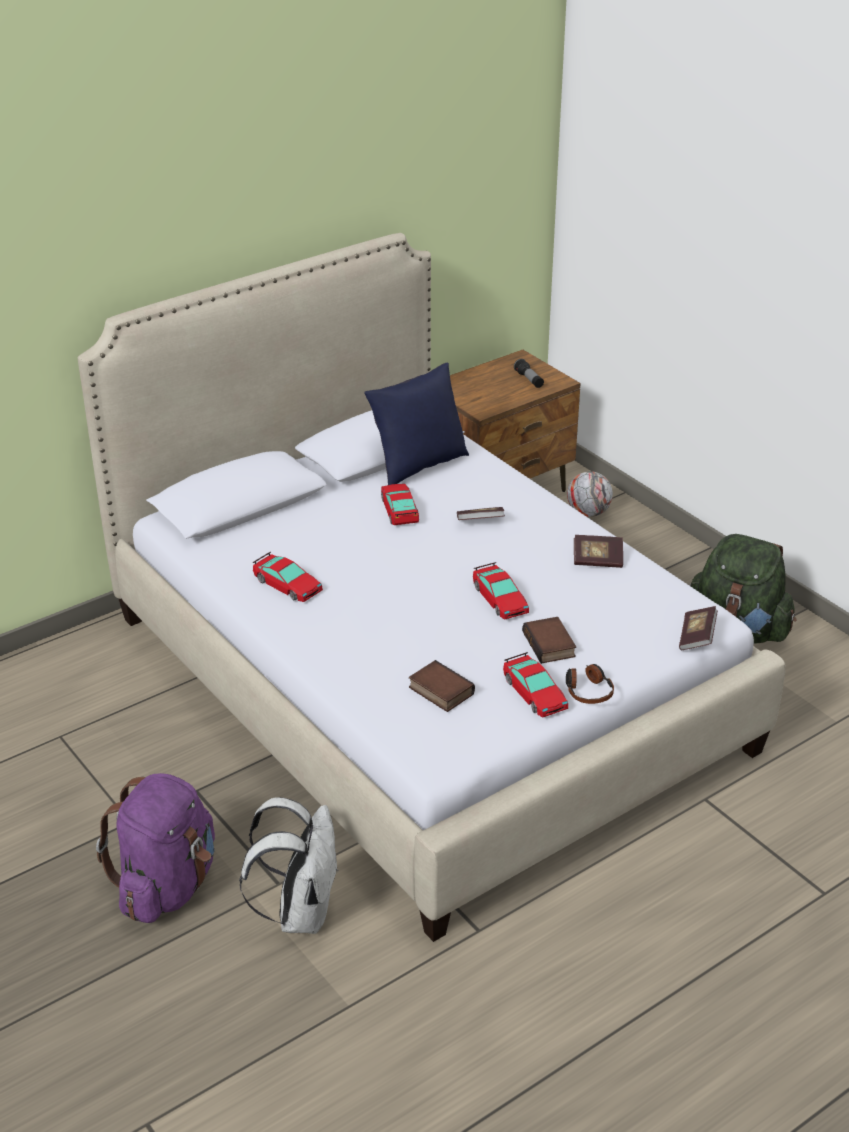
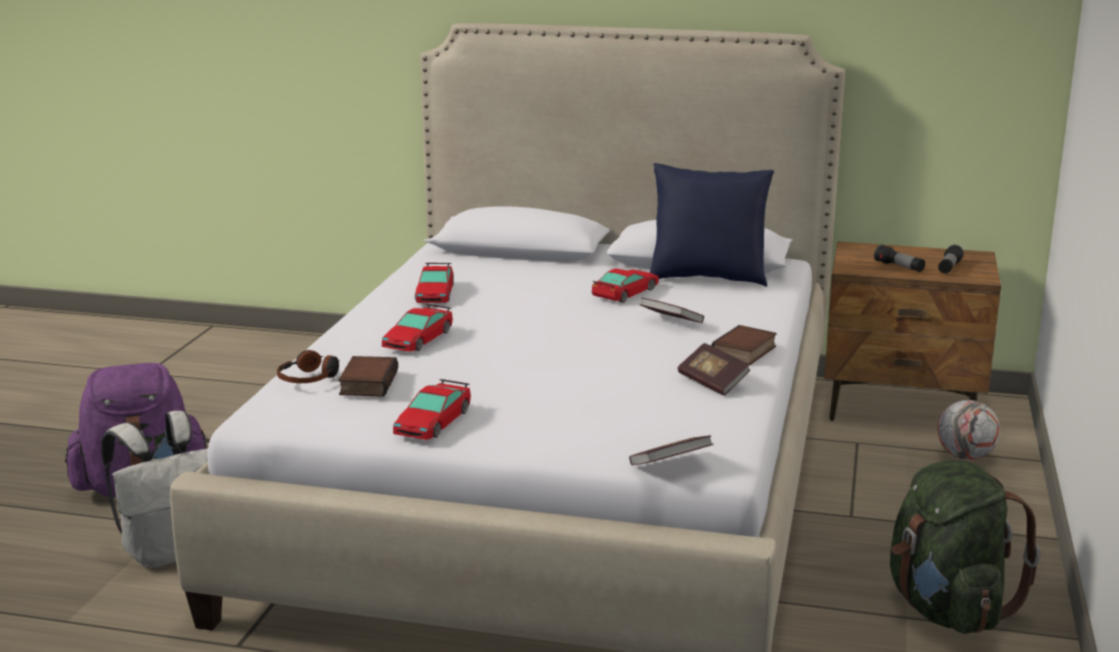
camera: 50 degrees right, 15 degrees down
(499, 599) = (561, 364): toy car -> toy car (418, 339)
(503, 394) = (899, 267): none -> flashlight
(550, 645) = (526, 406): book -> book (745, 352)
(588, 691) = (478, 443): headphones -> headphones (310, 378)

